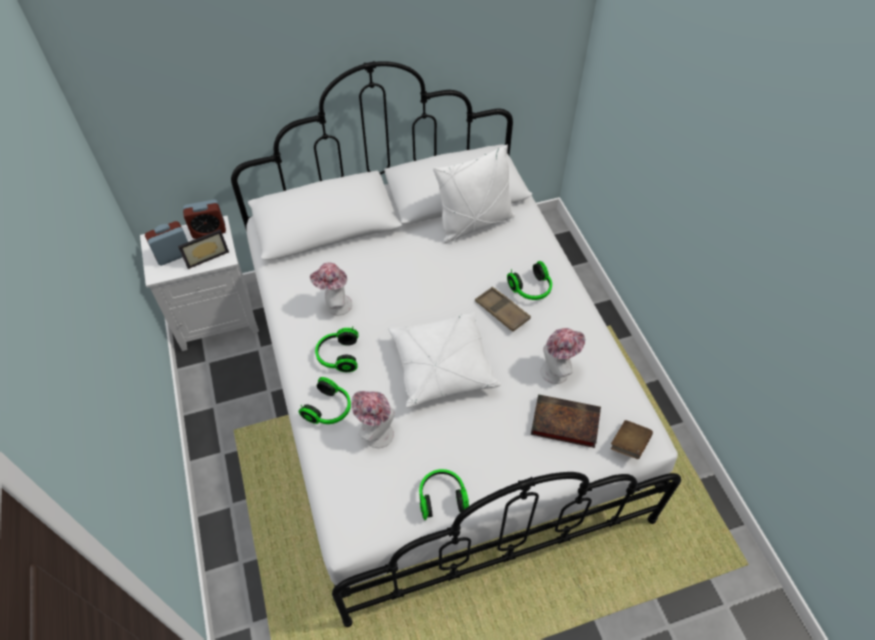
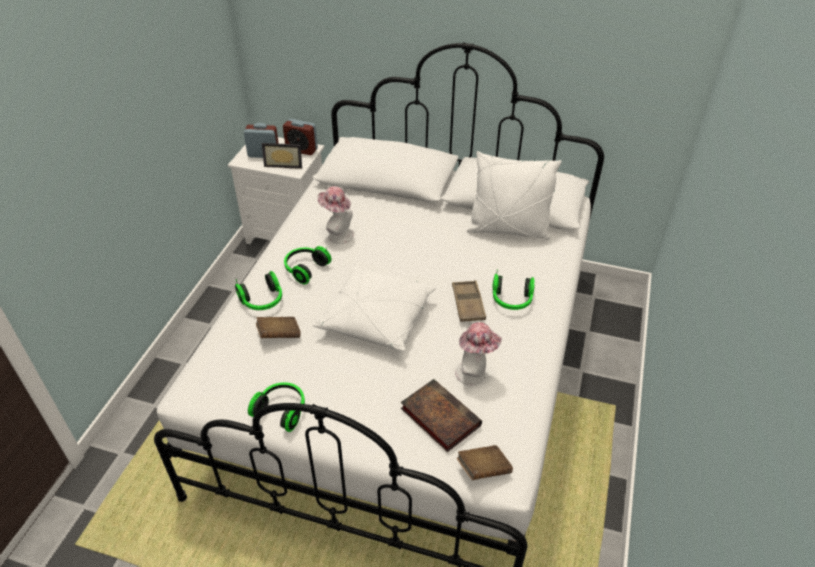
camera: 35 degrees right, 10 degrees down
(375, 432) = (279, 335): hat -> brown book

